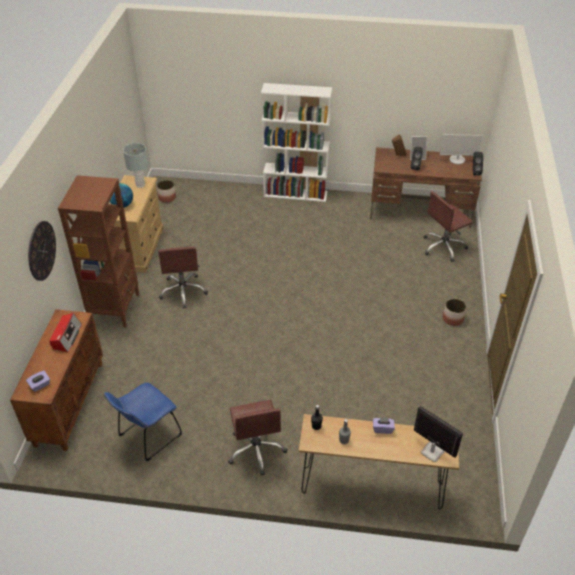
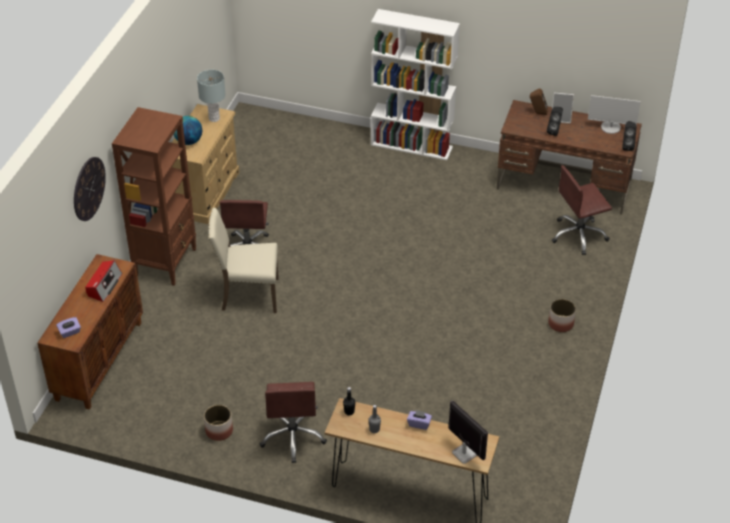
camera: 10 degrees right, 0 degrees up
(147, 437) = (178, 407): blue chair -> none
(167, 198) = (251, 133): planter -> planter (219, 431)
(191, 328) = (248, 295): none -> beige chair

